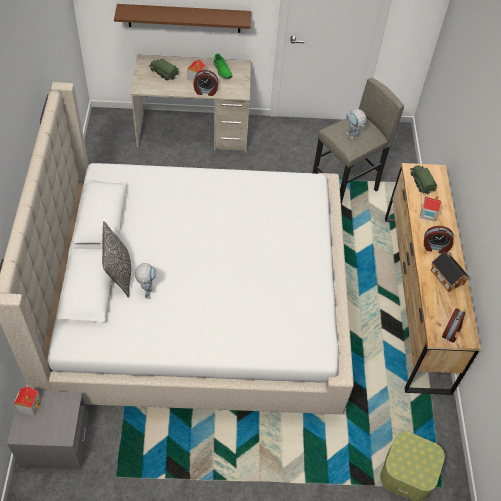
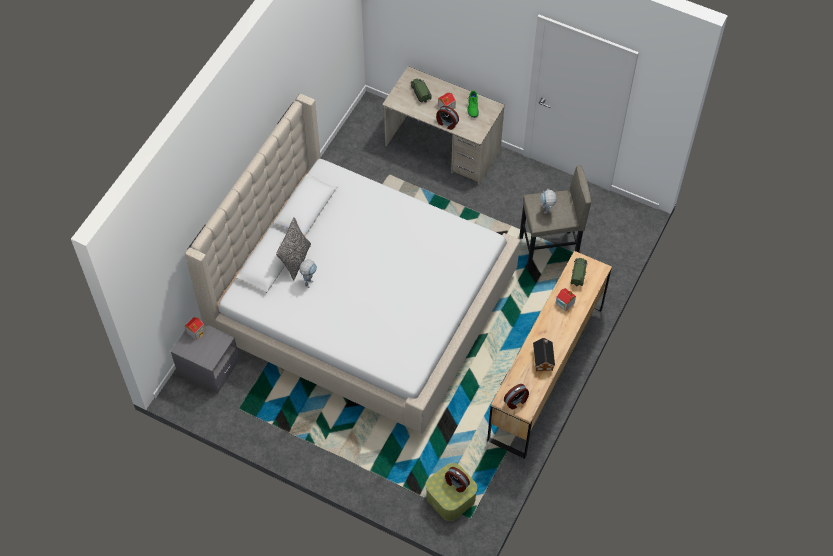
camera: 30 degrees right, 5 degrees up
(184, 18) = (450, 52): brown shelf -> none
(435, 247) = (551, 332): alarm clock -> alarm clock (456, 484)

